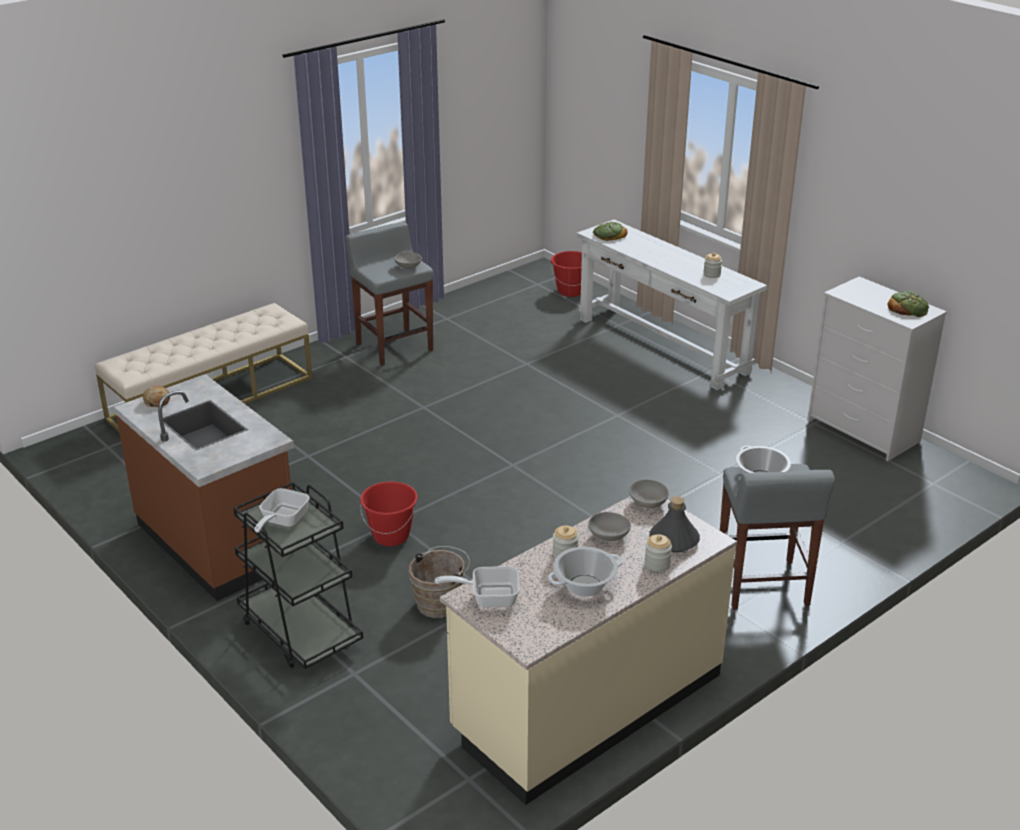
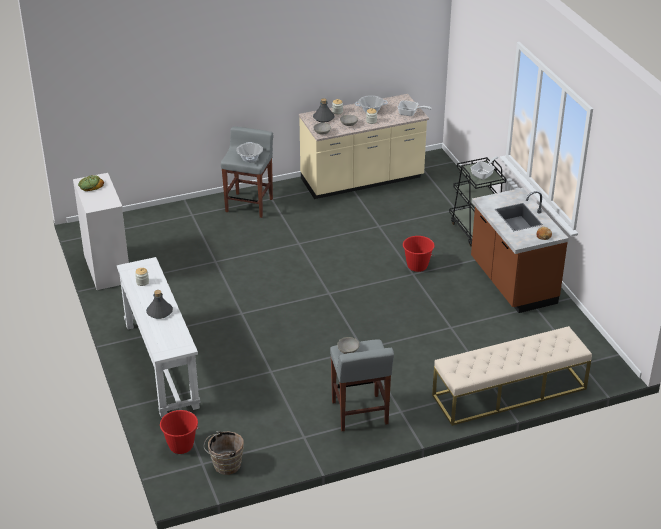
camera: 160 degrees left, 5 degrees up
(441, 602) = (405, 229): brown bucket -> brown bucket (224, 465)
(609, 235) = (175, 341): bread -> none
(656, 253) = (160, 312): none -> grey bottle

